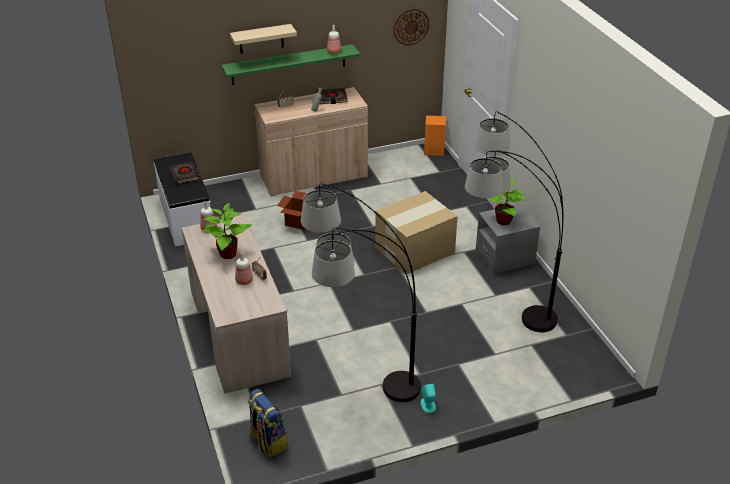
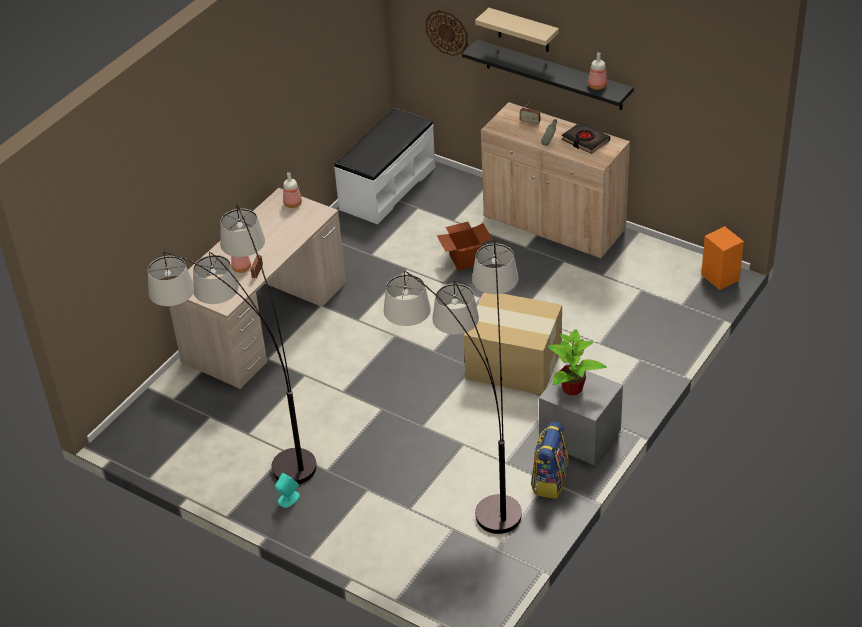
camera: 55 degrees right, 5 degrees up
(185, 174) = (390, 140): black book -> none
(227, 254) = (268, 236): potted plant -> none
(267, 441) = (150, 422): backpack -> backpack (549, 481)
(288, 64) = (553, 75): green shelf -> black shelf
(411, 27) = (713, 101): wall clock -> wall clock (447, 32)

